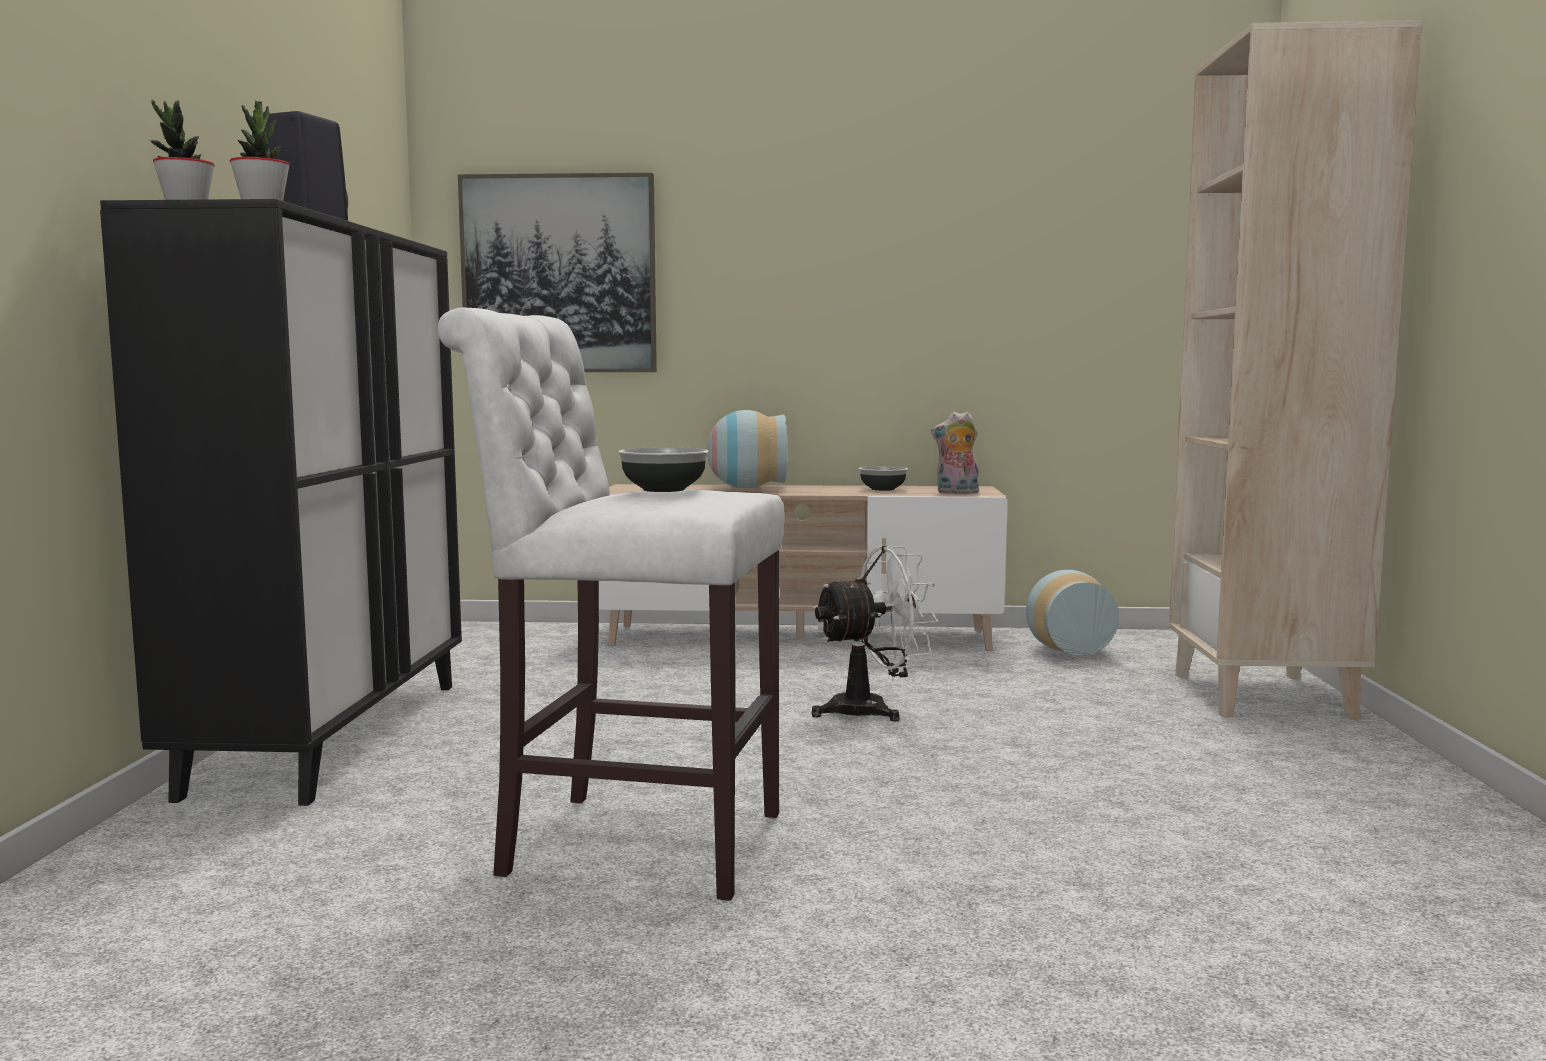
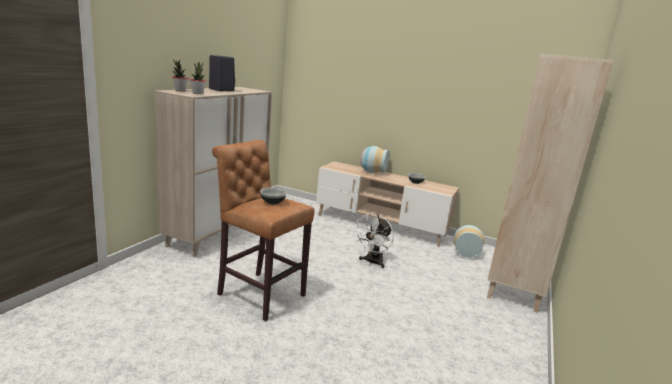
camera: 20 degrees right, 10 degrees up
(331, 735) = (217, 233): black cabinet -> beige cabinet
(559, 274) = (325, 89): picture -> none
(629, 843) = (258, 293): white stool -> brown stool
(872, 710) = (372, 262): white fan -> white fan turned 120 degrees clockwise
(956, 493) = (438, 190): plush toy -> none

